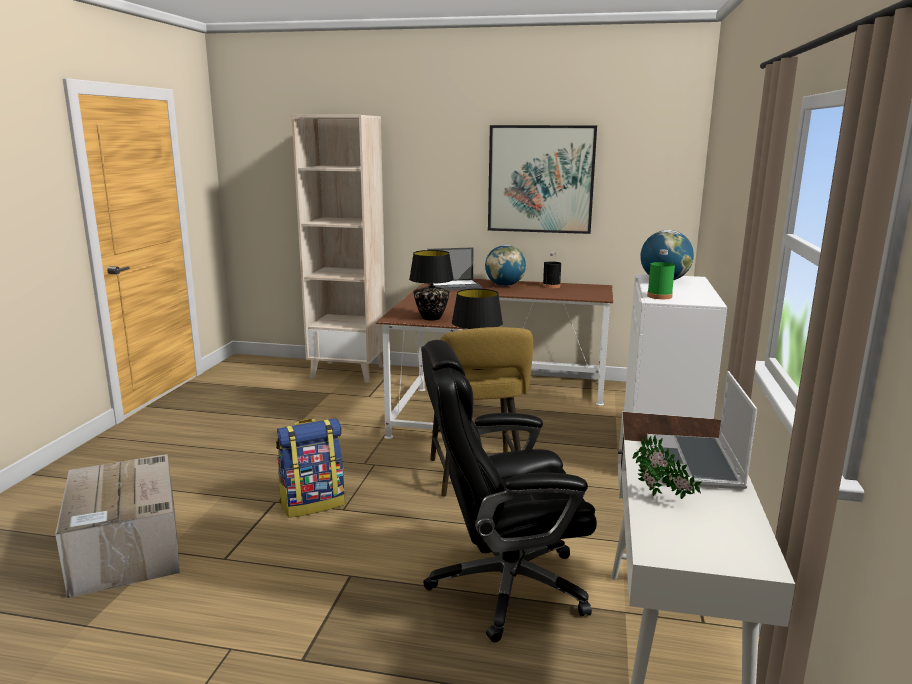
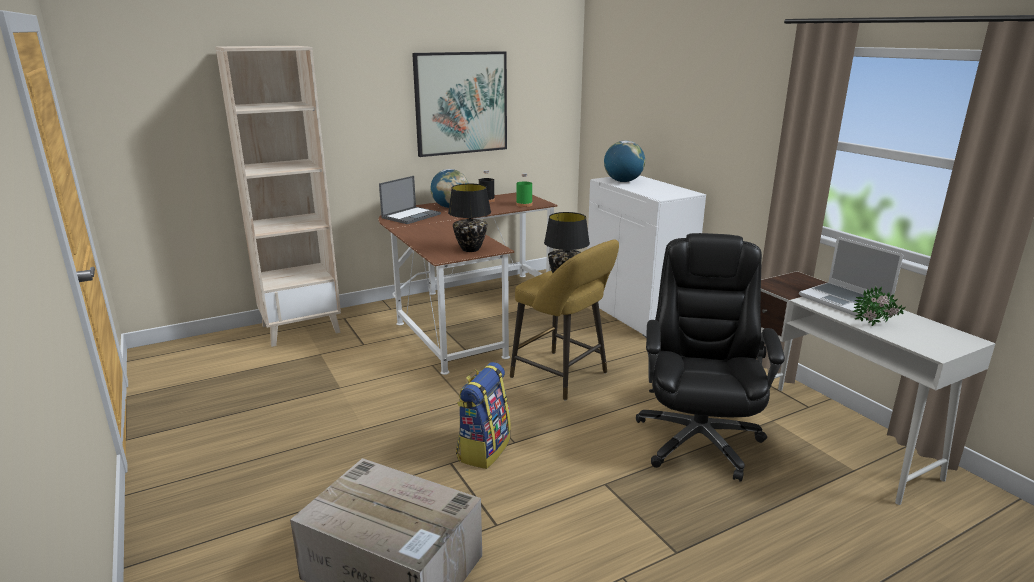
camera: 40 degrees left, 5 degrees up
(504, 586) = (698, 439): black office chair -> black office chair turned 150 degrees clockwise
(659, 296) = (655, 194): green bottle -> green bottle (524, 205)

